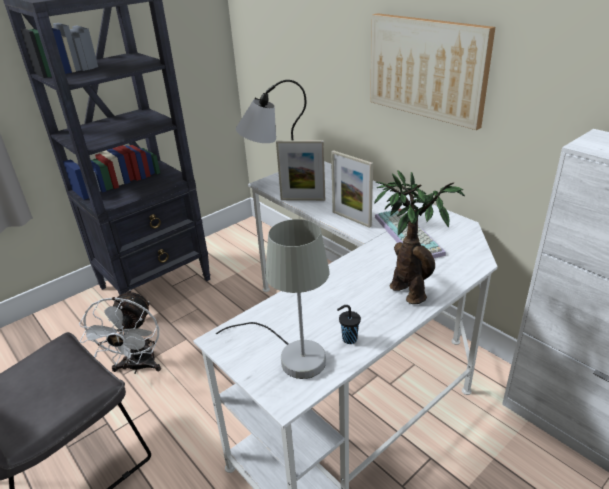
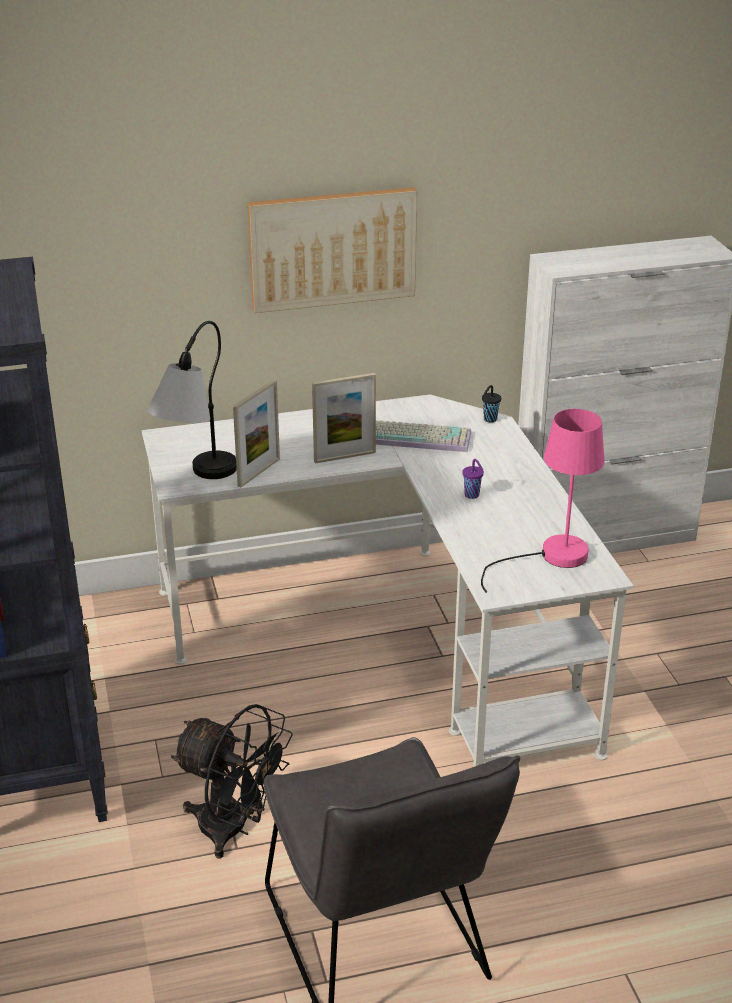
camera: 65 degrees left, 0 degrees up
(137, 367) = (234, 829): white fan -> black fan
(292, 355) = (551, 558): grey table lamp -> pink table lamp
(348, 339) = (552, 523): black cup -> black cup (489, 420)
(353, 284) = (472, 495): none -> purple cup
(406, 289) = (506, 471): potted plant -> none

